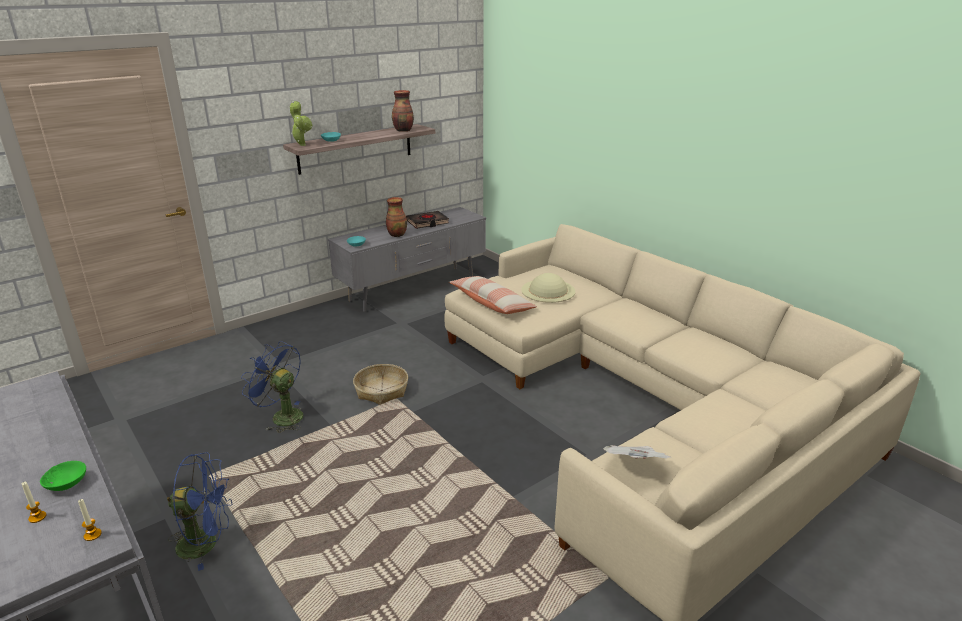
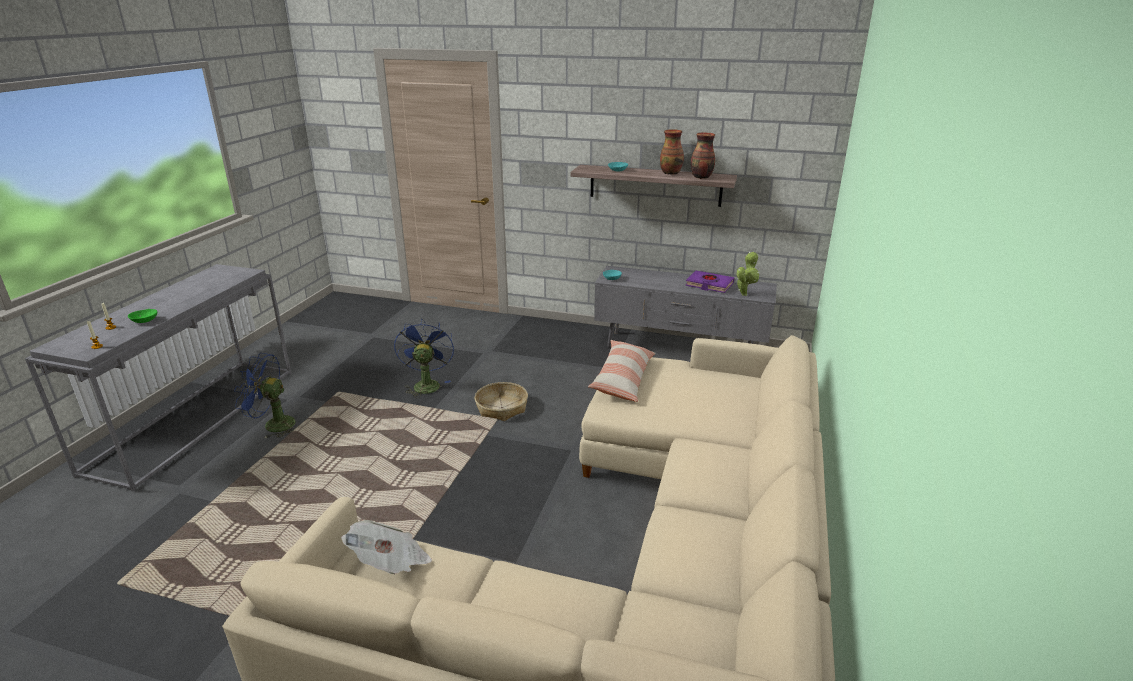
camera: 55 degrees right, 0 degrees up
(206, 543) = (273, 425): blue fan -> blue fan turned 135 degrees clockwise
(302, 145) = (588, 168): potted plant -> potted plant (744, 294)
(397, 234) = (659, 284): vase -> vase (671, 173)
(427, 222) = (709, 285): black book -> purple book
(548, 290) = (686, 396): beige hat -> none

